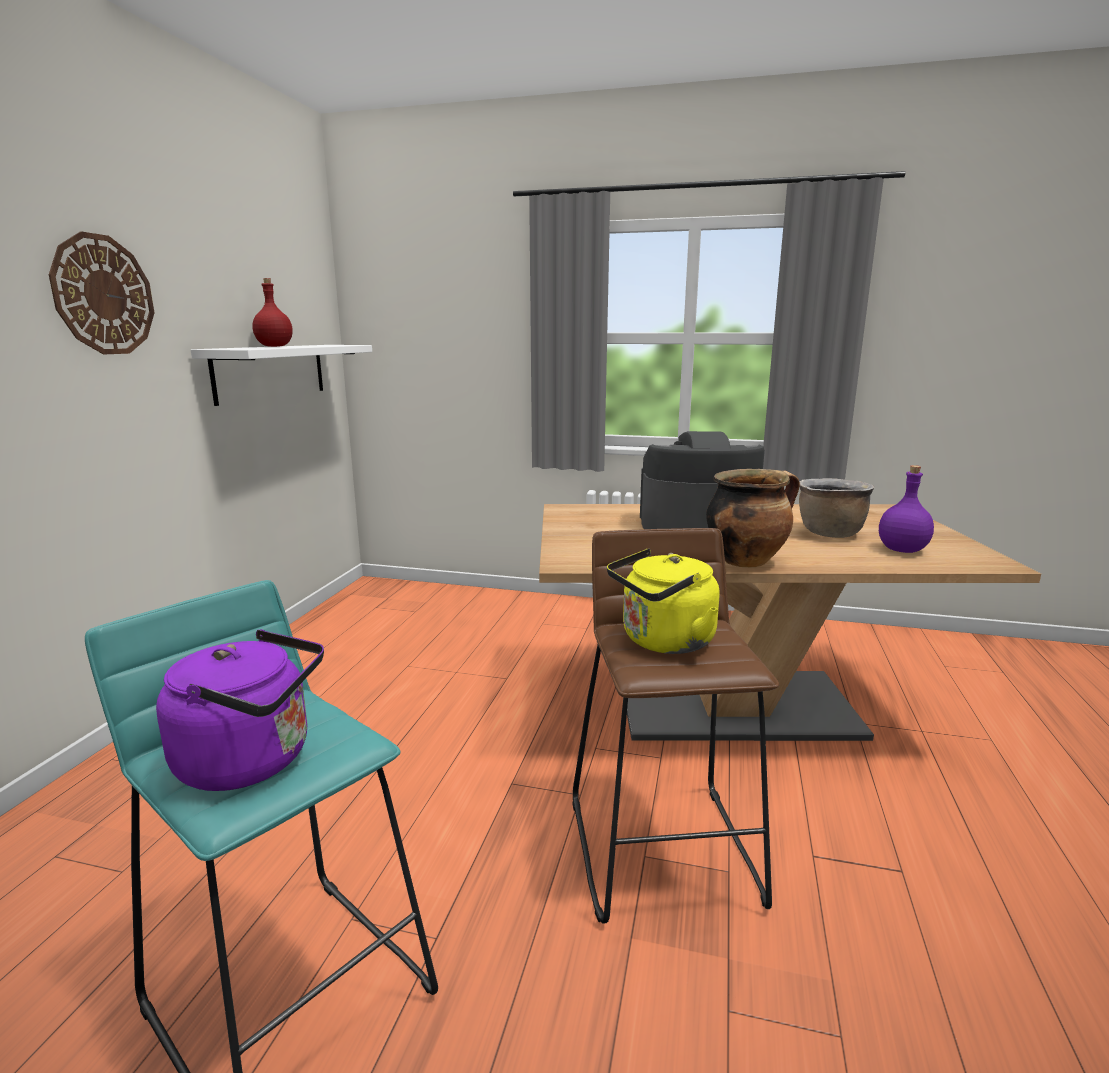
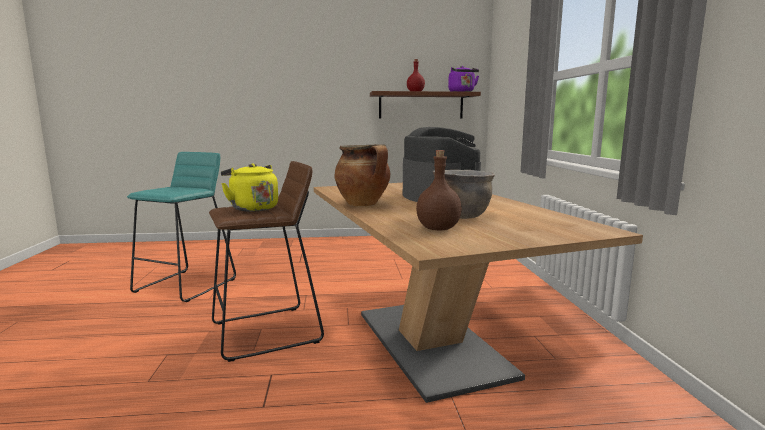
camera: 70 degrees right, 5 degrees down
(103, 295) = (330, 71): wall clock -> none
(253, 760) = (163, 190): purple kettle -> purple kettle (462, 92)
(271, 372) = (421, 105): white shelf -> brown shelf
(901, 550) = (437, 228): purple bottle -> brown bottle

